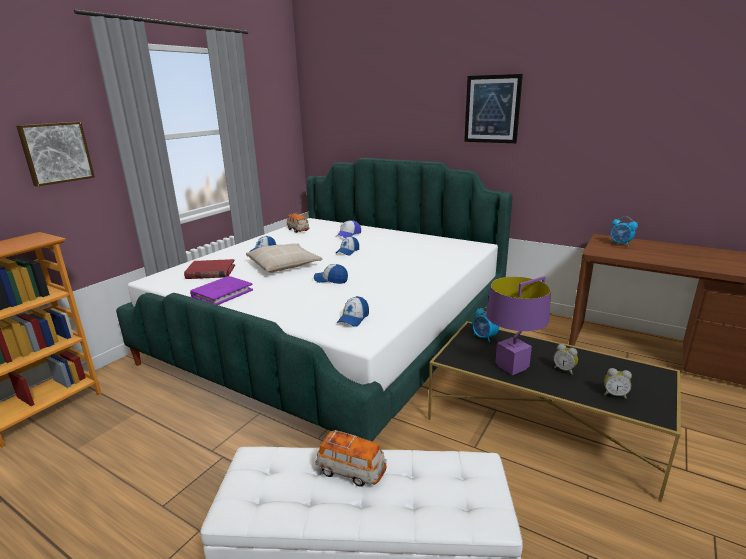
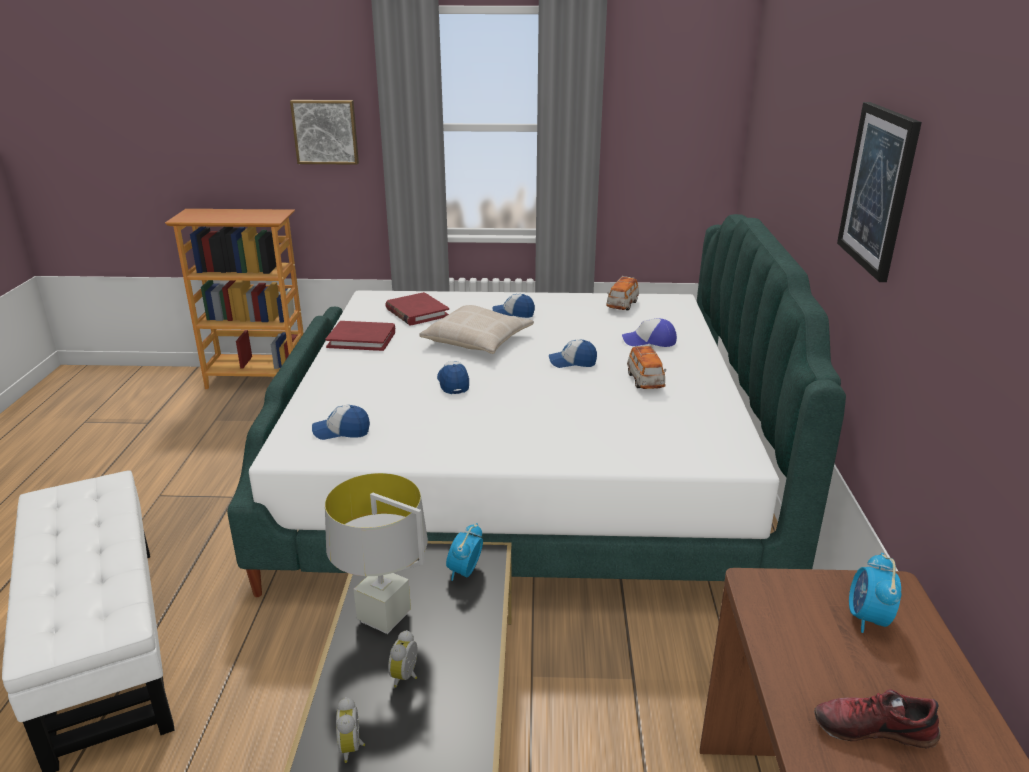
camera: 60 degrees right, 5 degrees up
(222, 293) = (362, 339): purple book -> red book
(351, 471) = (95, 539): toy car -> toy car (645, 381)
(512, 367) = (384, 618): purple table lamp -> grey table lamp
(679, 256) = (873, 728): none -> shoe

